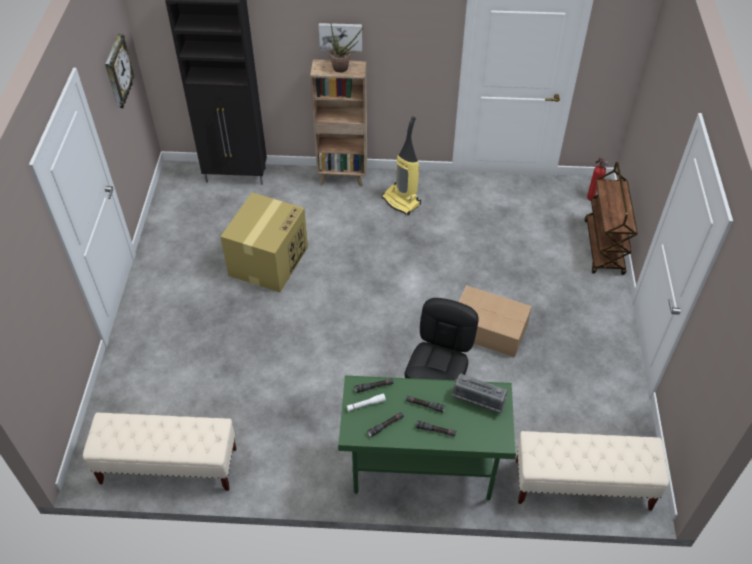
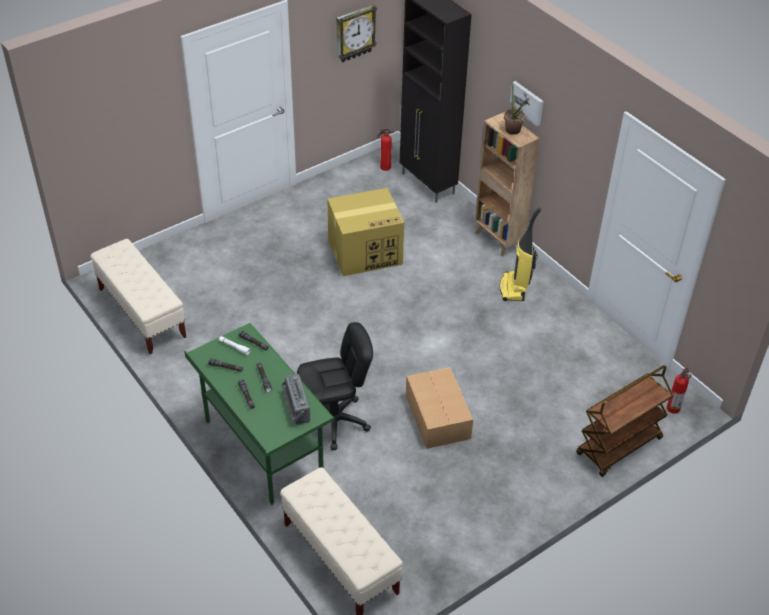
camera: 50 degrees right, 5 degrees down
(185, 187) = (384, 167): none -> fire extinguisher

